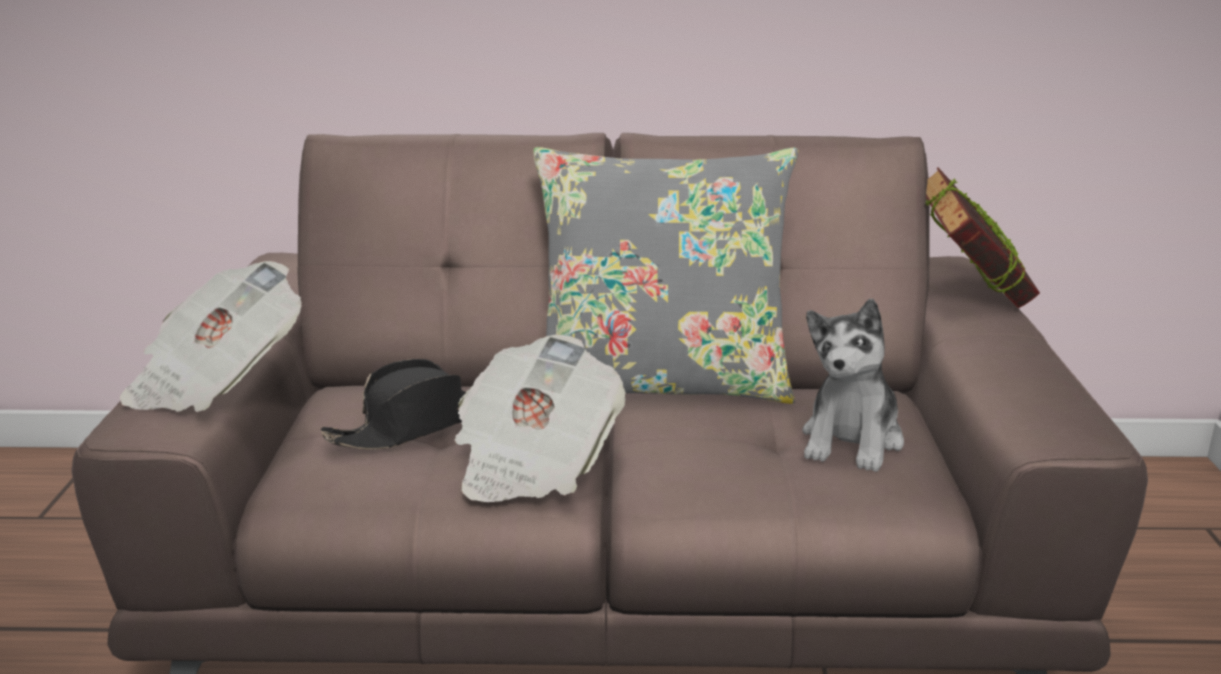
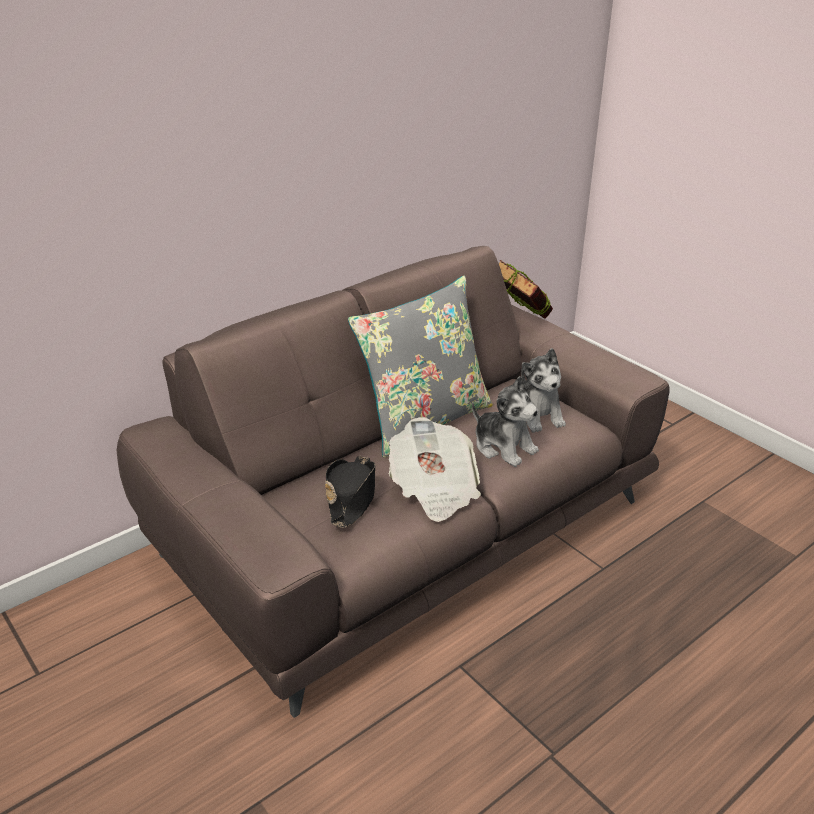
camera: 40 degrees left, 10 degrees up
(216, 381) = (269, 524): newspaper -> none
(727, 458) = (504, 447): none -> plush toy

